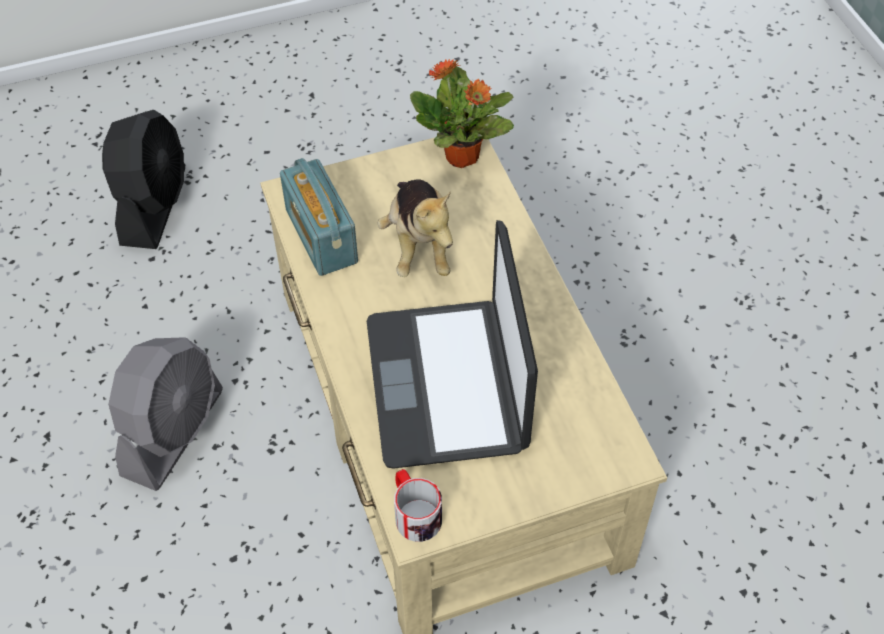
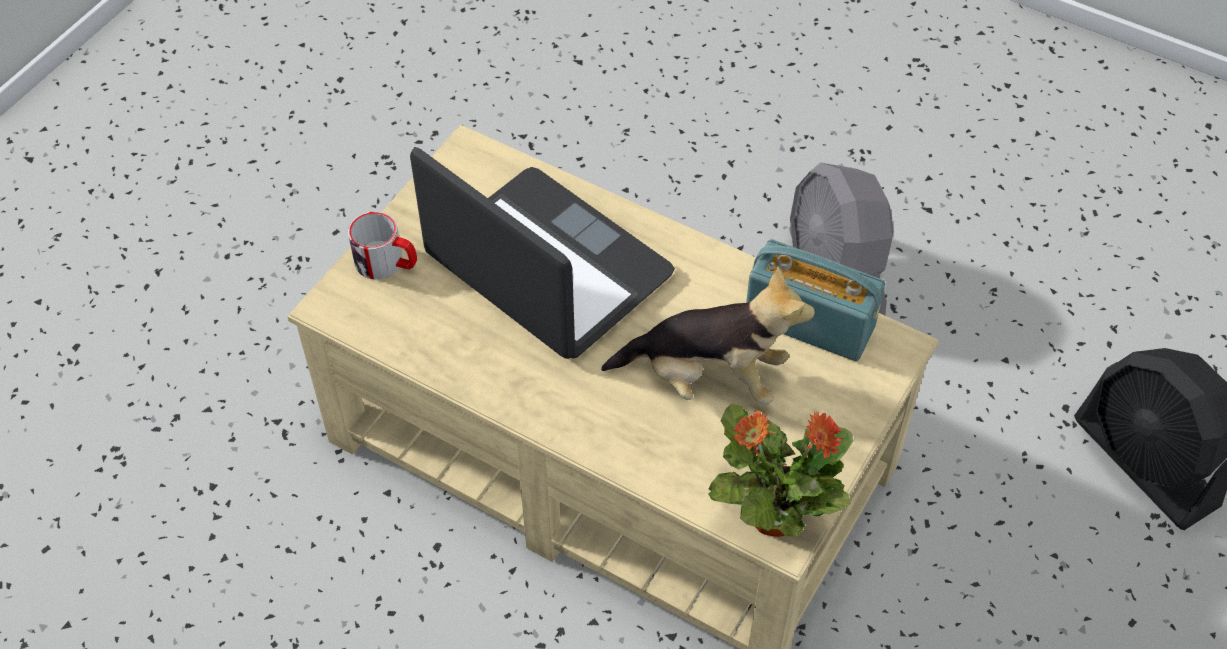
camera: 140 degrees right, 0 degrees up
(414, 512) = (480, 160): mug -> mug (387, 263)
(419, 245) = (708, 378): plush toy -> plush toy turned 150 degrees clockwise

